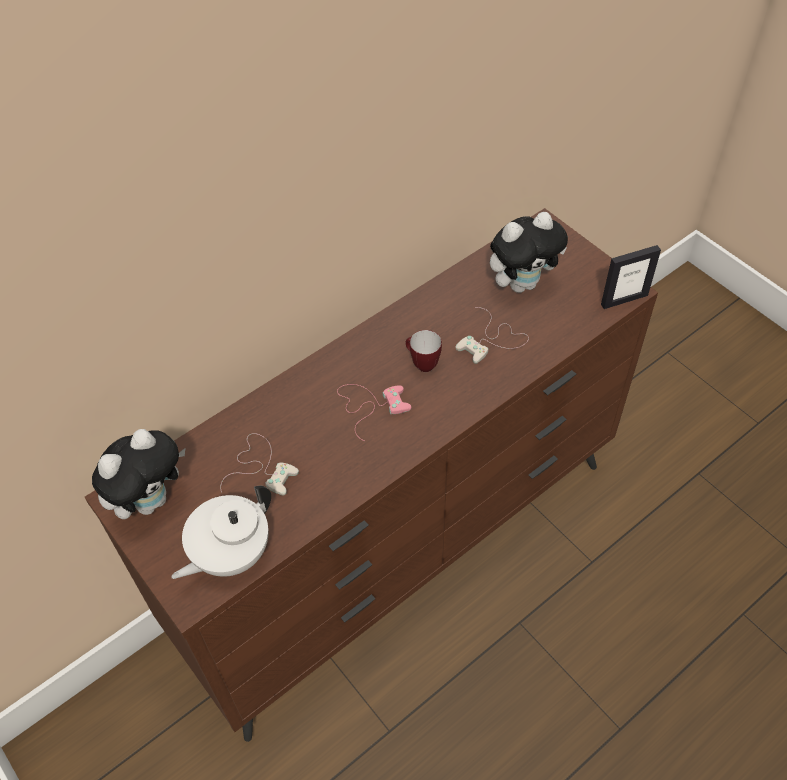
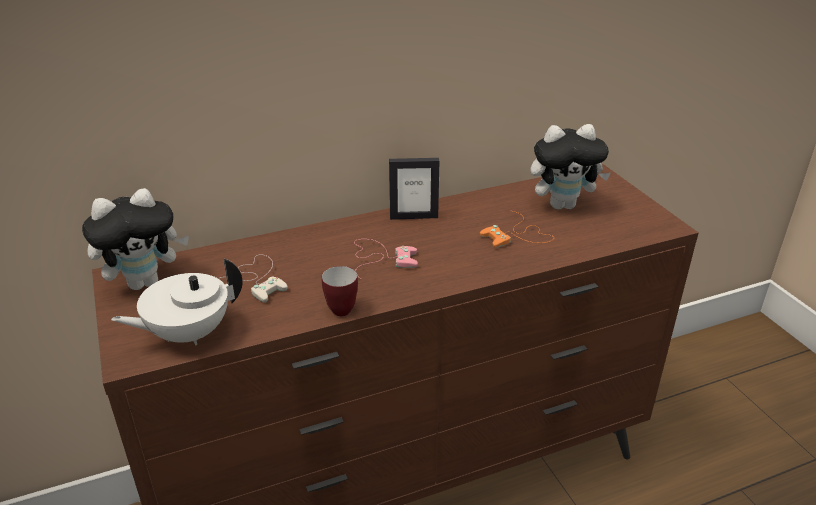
camera: 15 degrees right, 20 degrees down
(421, 364) = (442, 239): mug -> mug (338, 308)
(492, 340) = (518, 236): white game controller -> orange game controller
(624, 299) = (661, 231): picture frame -> picture frame (413, 216)

